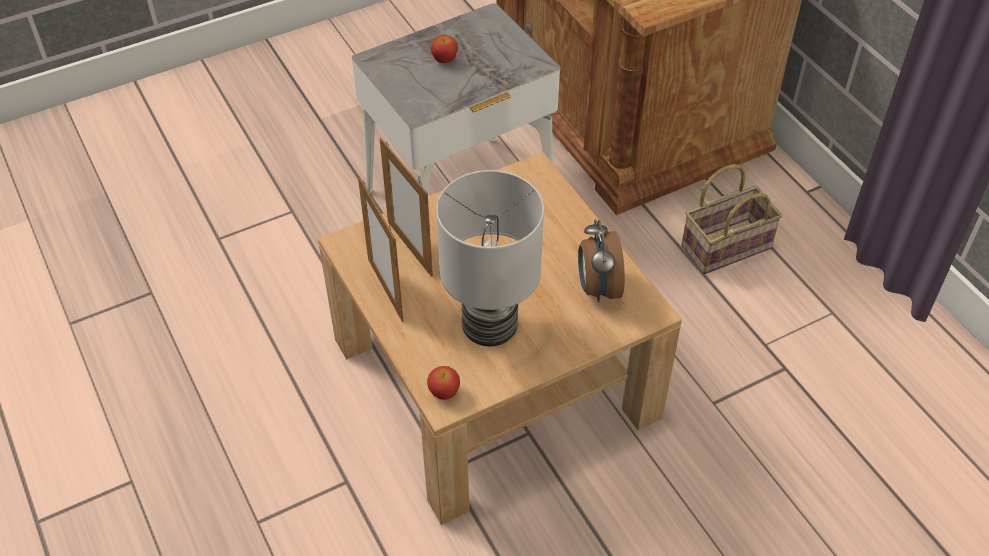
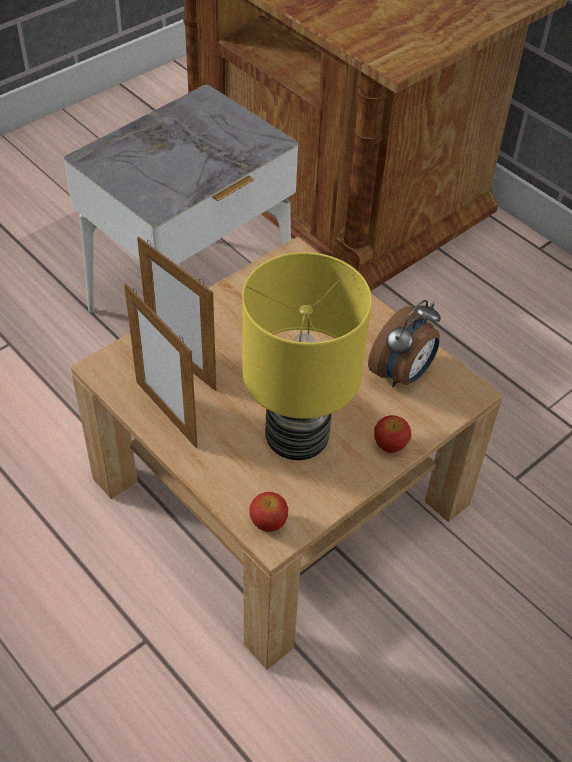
camera: 15 degrees left, 0 degrees up
(444, 59) = (170, 149): apple -> apple (390, 445)
(489, 324) = (296, 434): grey table lamp -> yellow table lamp
(597, 288) = (402, 374): alarm clock -> alarm clock turned 120 degrees counterclockwise
(727, 245) = (479, 312): basket -> none

